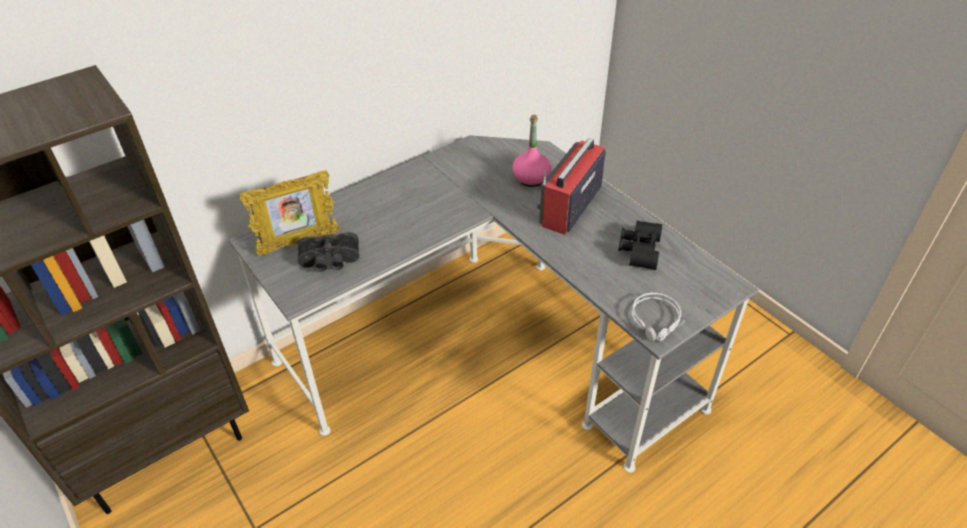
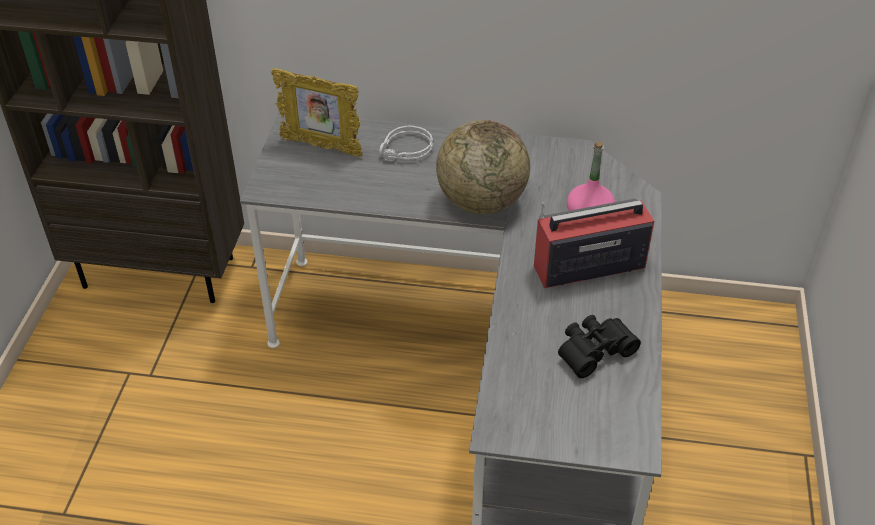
camera: 45 degrees right, 0 degrees up
(330, 260) = (324, 176): black binoculars -> none
(458, 210) = (481, 202): none -> globe
(656, 321) = (513, 421): grey headphones -> grey headphones (406, 150)

